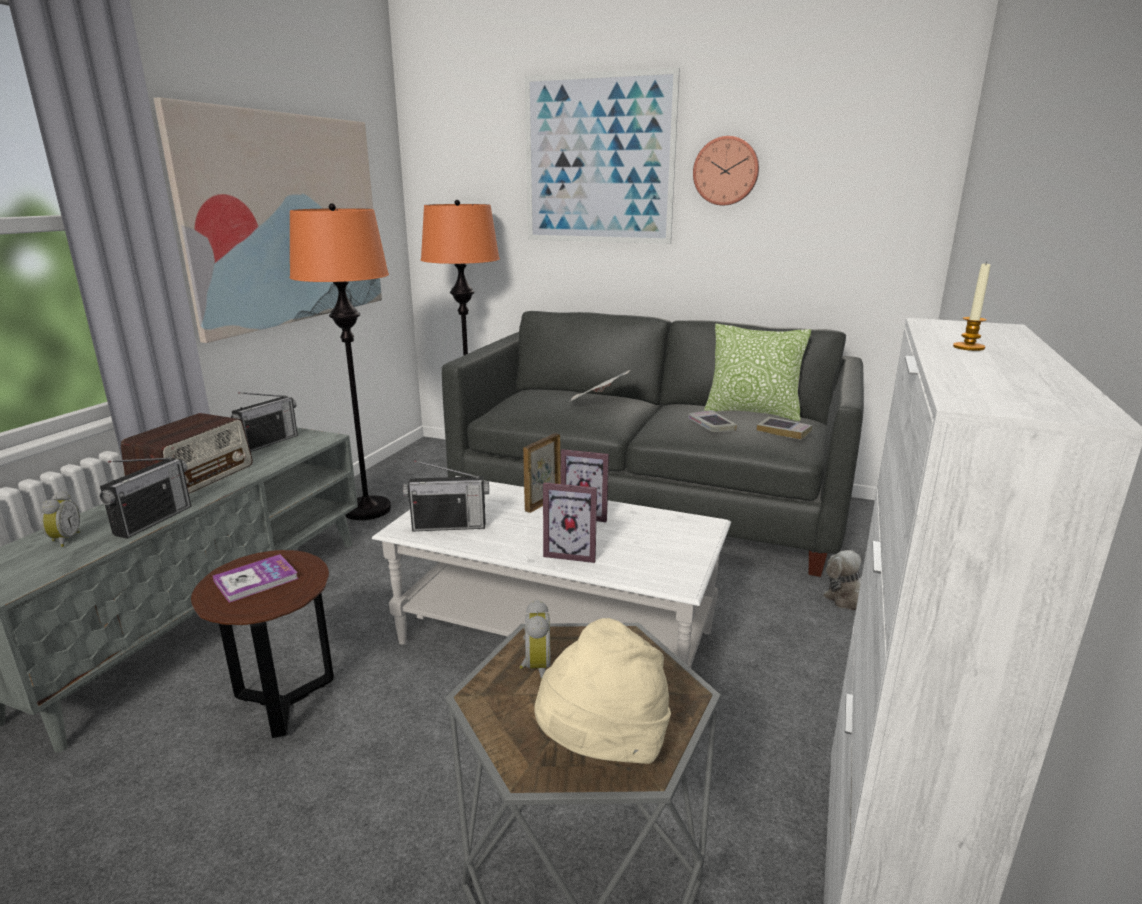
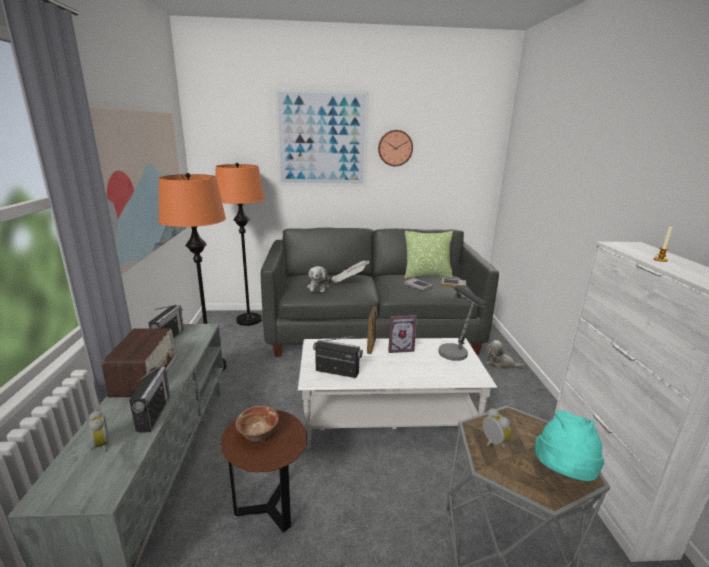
camera: 25 degrees left, 0 degrees up
(256, 580) = (258, 436): book -> bowl
(449, 526) = (337, 372): radio -> radio turned 135 degrees counterclockwise
(540, 407) = (319, 287): none -> plush toy
(572, 552) = (416, 373): picture frame -> none
(602, 747) = (563, 473): beige hat -> turquoise hat
(671, 545) = (456, 358): none -> table lamp

